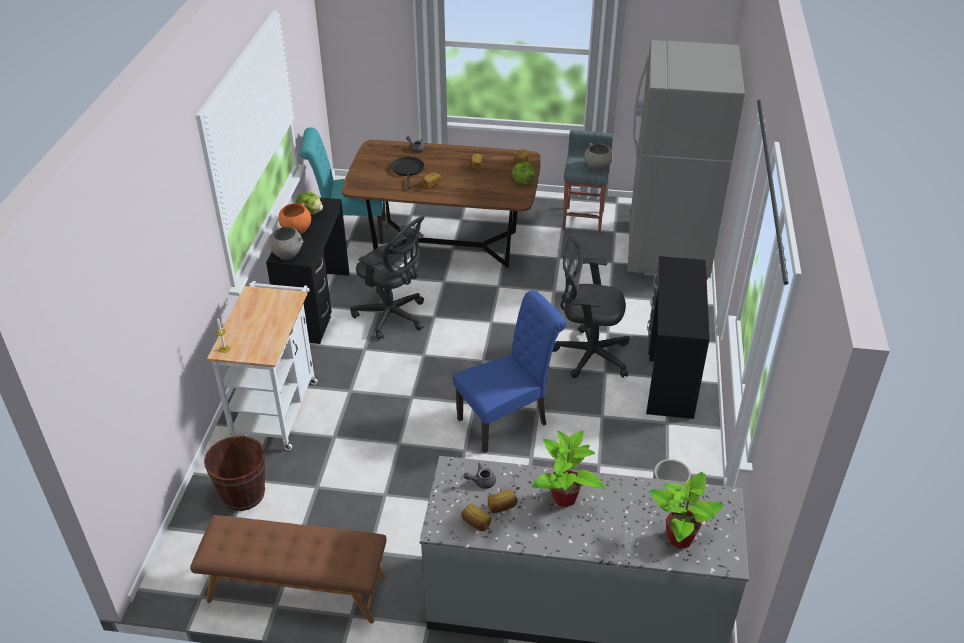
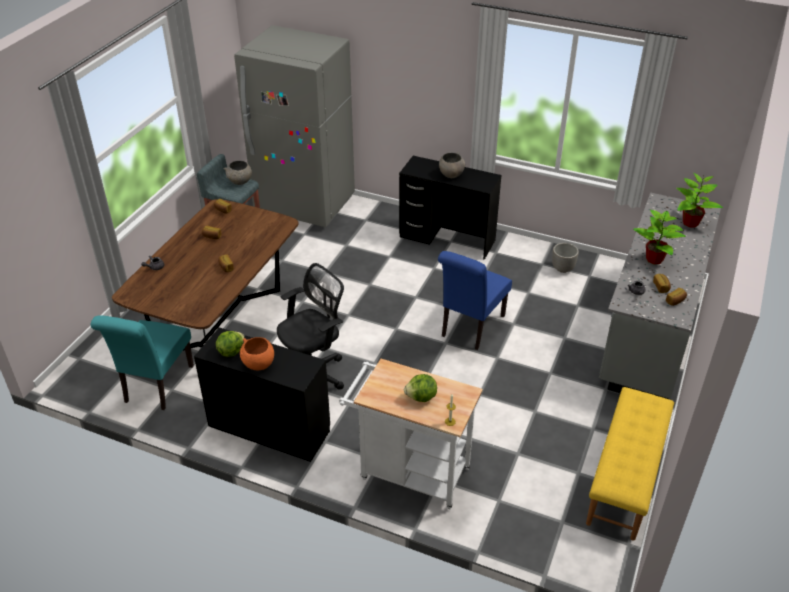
camera: 75 degrees left, 0 degrees up
(243, 494) = (516, 506): brown bucket -> none
(287, 254) = (298, 374): grey bowl -> grey bowl (451, 174)
(296, 589) = (626, 478): brown bench -> yellow bench
(408, 170) = (190, 278): black frying pan -> none
(507, 420) = (470, 328): blue chair -> blue chair turned 135 degrees counterclockwise
(522, 181) = (256, 215): lettuce -> lettuce (421, 397)
(588, 354) = (411, 271): black office chair -> none

